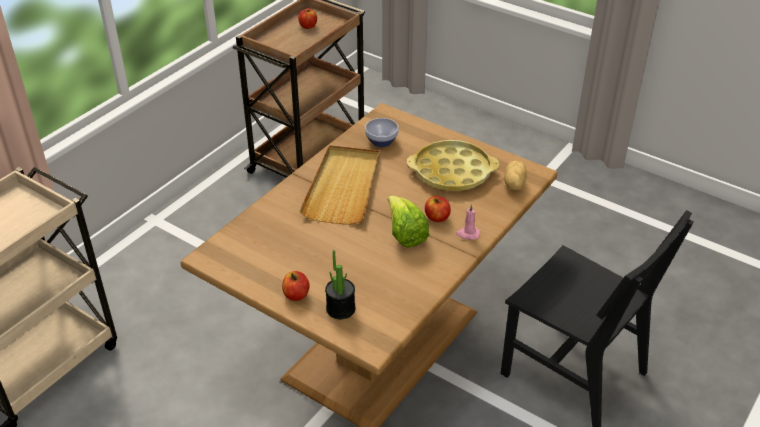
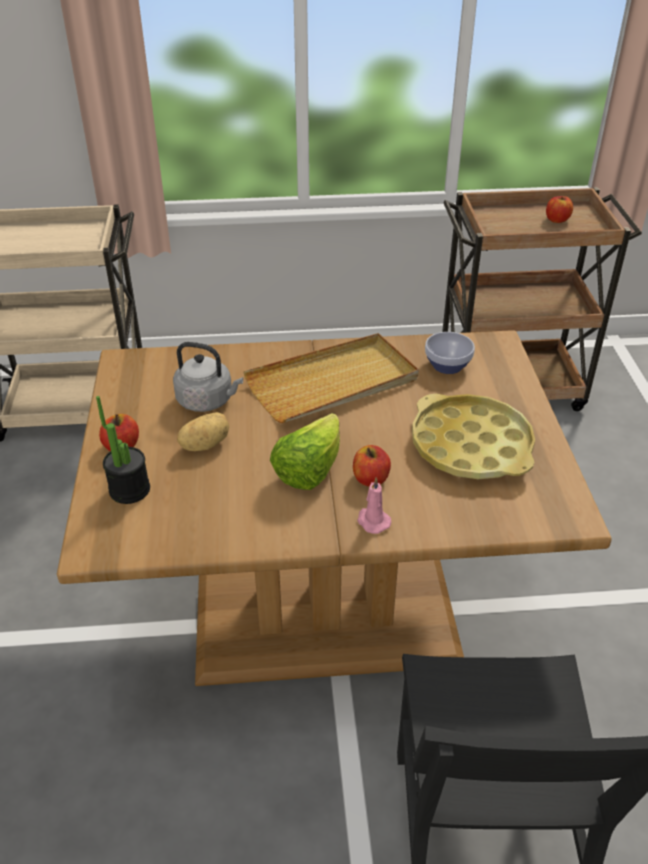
camera: 50 degrees right, 0 degrees up
(297, 241) = (208, 401): none -> grey kettle
(513, 184) = (521, 510): potato -> potato (204, 444)

